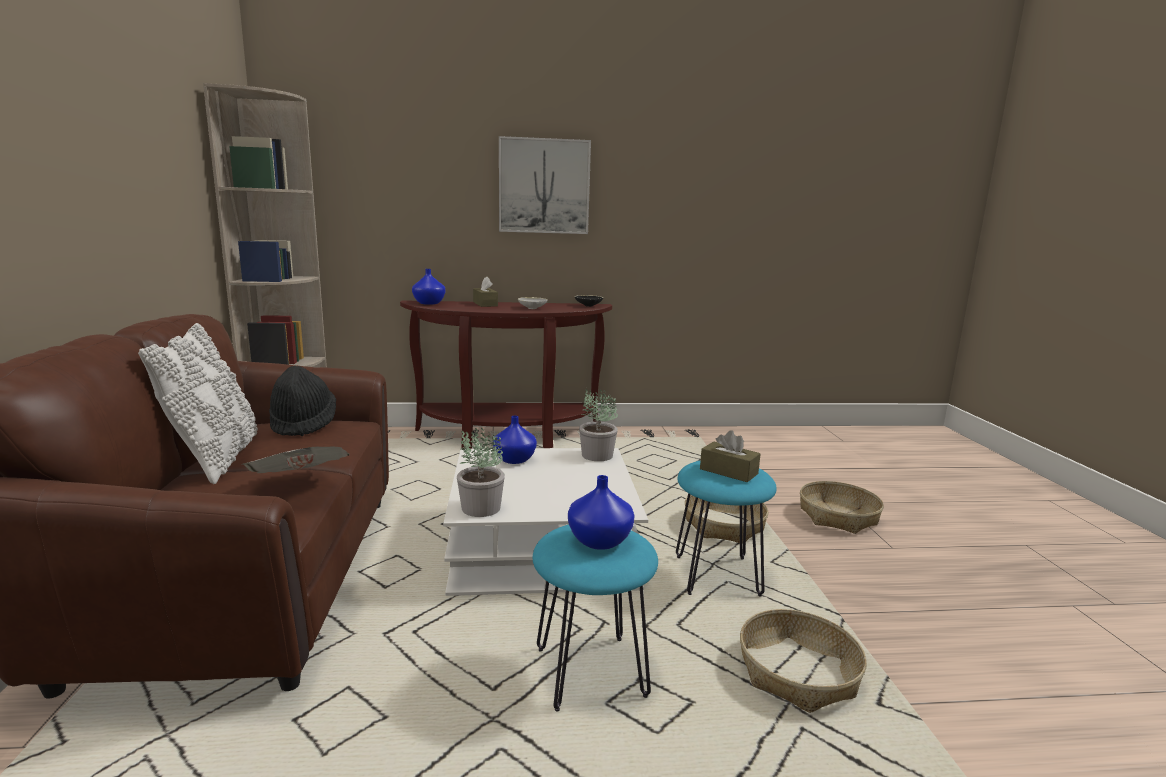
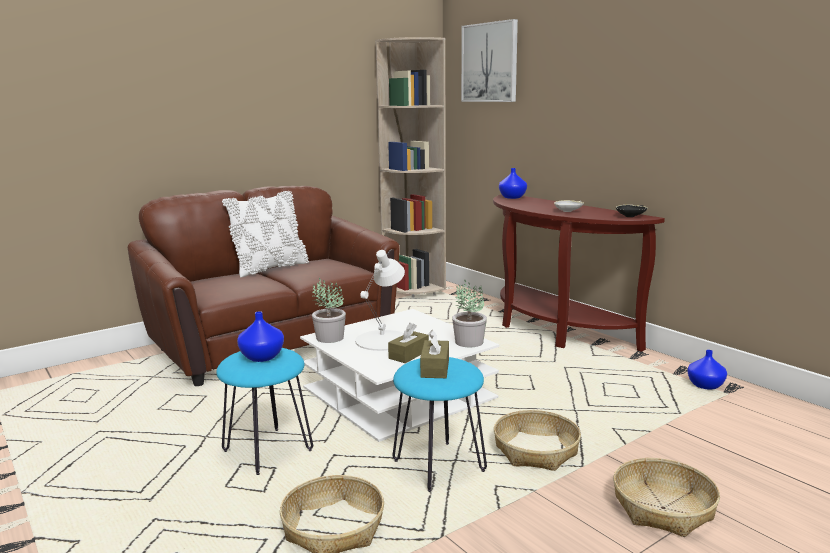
camera: 60 degrees right, 0 degrees up
(300, 485) = (253, 287): newspaper -> none
(303, 424) = (334, 263): black hat -> none
(485, 304) = (548, 203): brown tissue box -> brown tissue box (408, 354)
(513, 459) = (417, 324): blue vase -> blue vase (704, 385)
(534, 485) = (383, 340): none -> white table lamp
(544, 186) = (614, 92): picture -> picture (489, 62)

